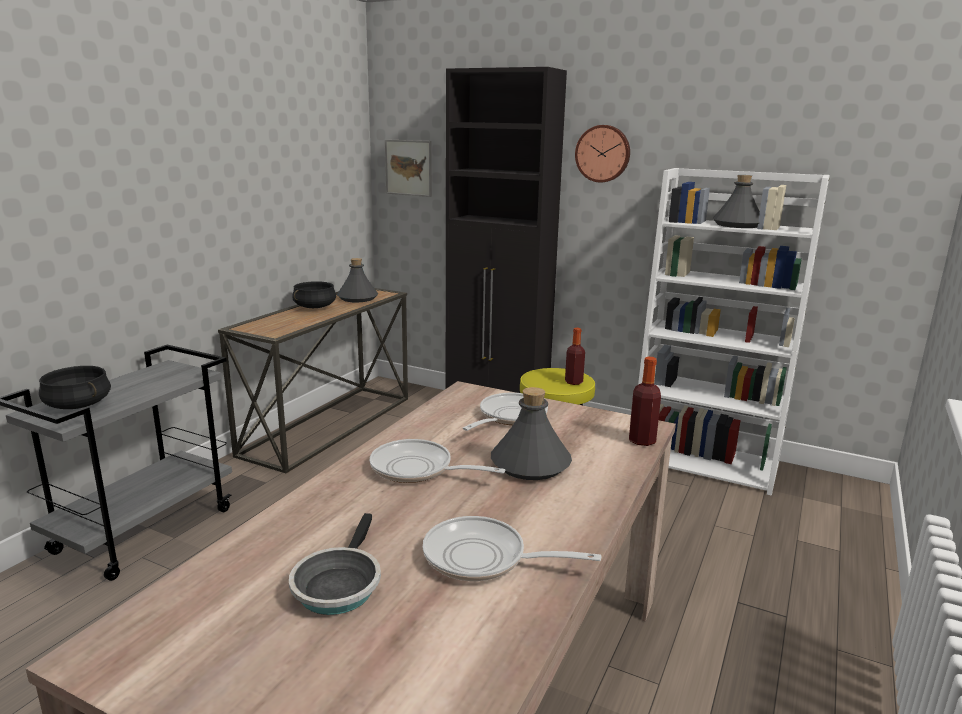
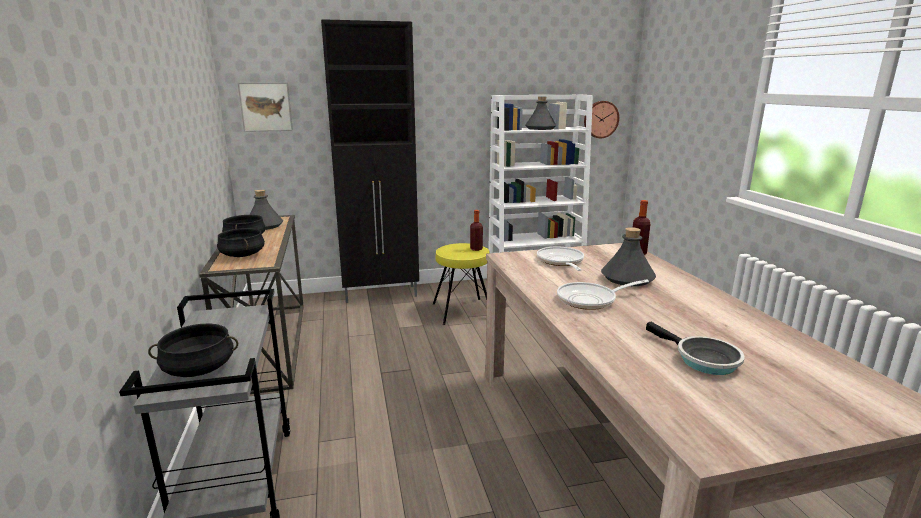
camera: 40 degrees left, 0 degrees up
(280, 321) = (242, 255): none -> black cooking pot
(483, 558) = (715, 321): frying pan -> none
(603, 153) = (439, 87): wall clock -> wall clock (600, 119)

